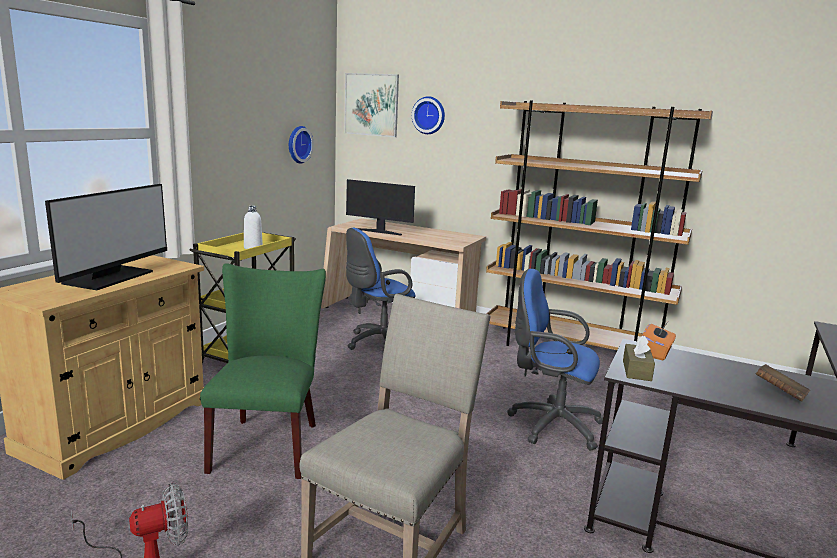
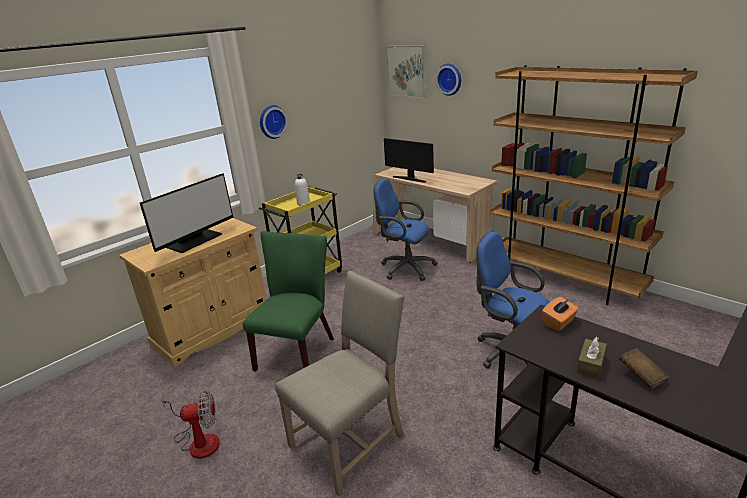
camera: 20 degrees right, 10 degrees up
(298, 144) = (348, 111): wall clock -> wall clock (272, 121)
(378, 343) = (405, 268): blue office chair -> blue office chair turned 45 degrees clockwise
(636, 370) = (527, 341): brown tissue box -> brown tissue box (590, 365)

